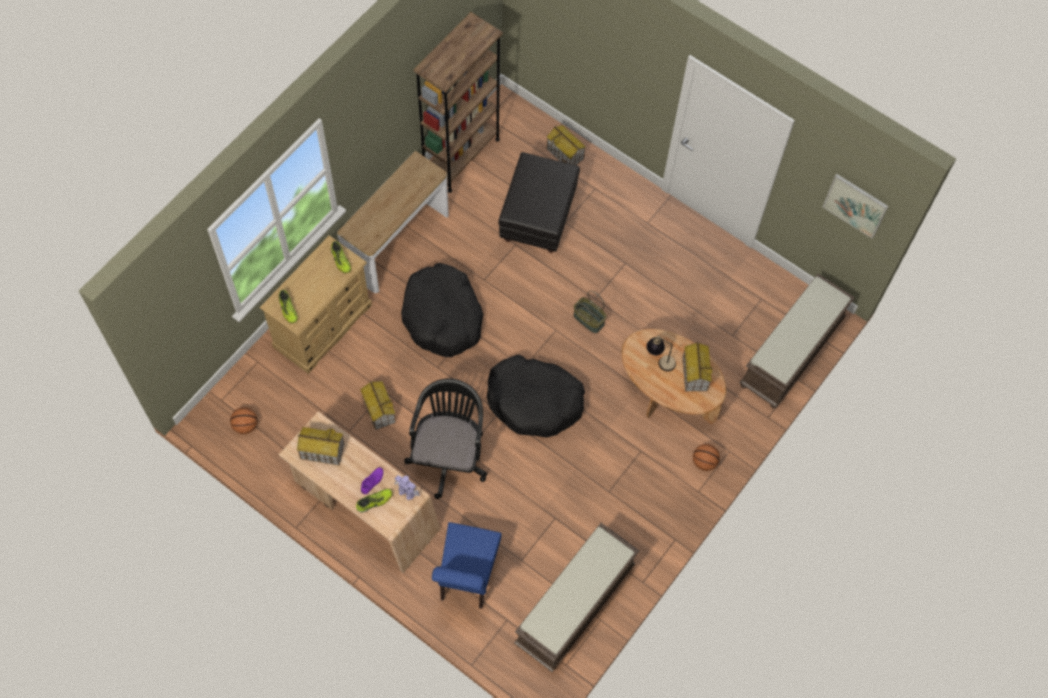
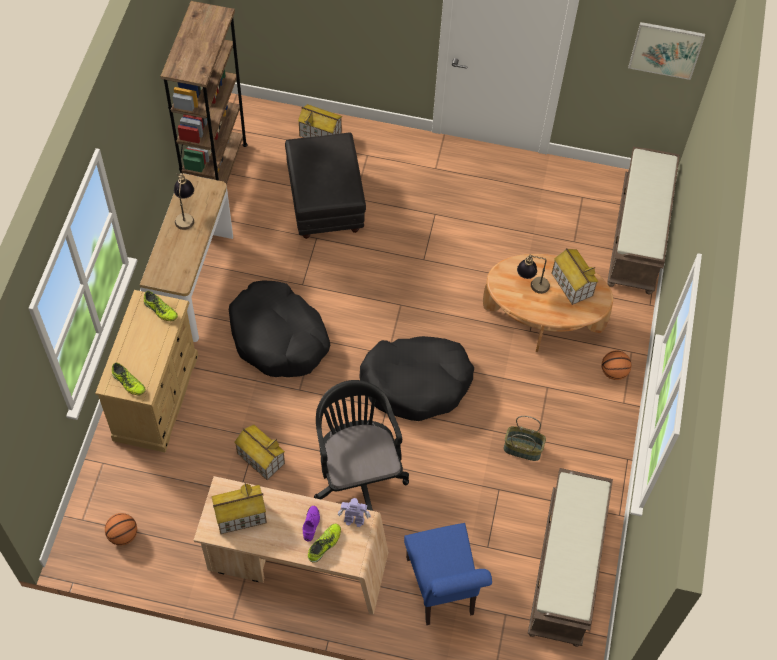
camera: 25 degrees left, 5 degrees down
(401, 187) = (185, 214): none -> table lamp
(589, 319) = (428, 281): basket -> basket (523, 448)

